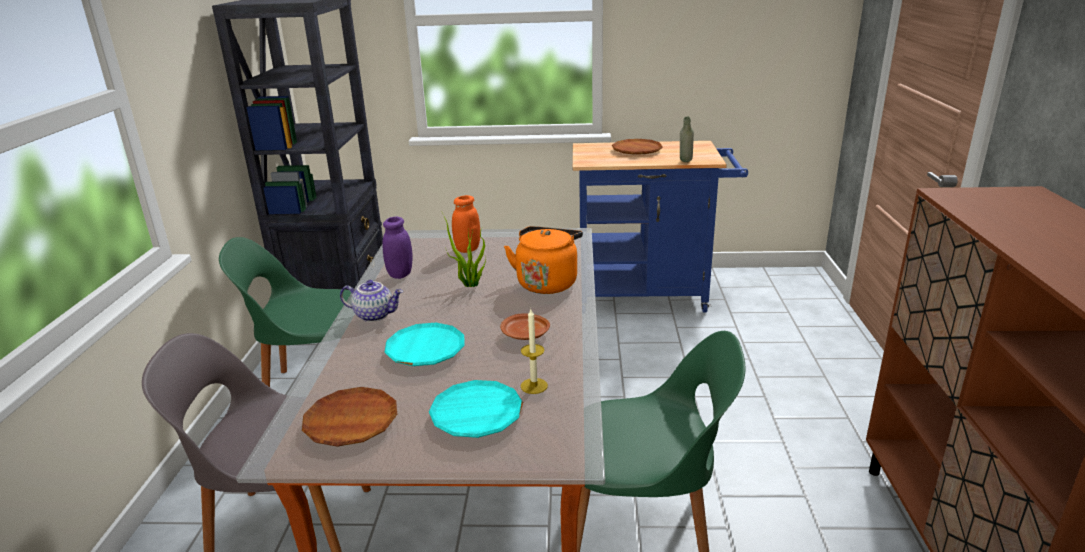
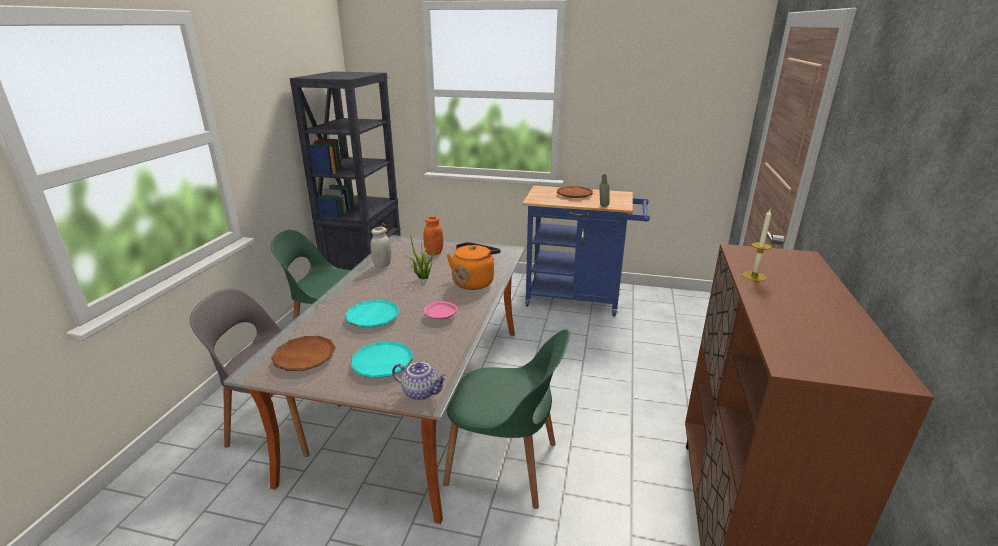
camera: 10 degrees right, 0 degrees up
(375, 315) = (353, 290): teapot -> teapot (421, 392)
(400, 274) = (382, 265): purple jar -> white jar
(525, 335) = (441, 315): brown plate -> pink plate
(534, 386) = (428, 350): candle -> candle (754, 276)

